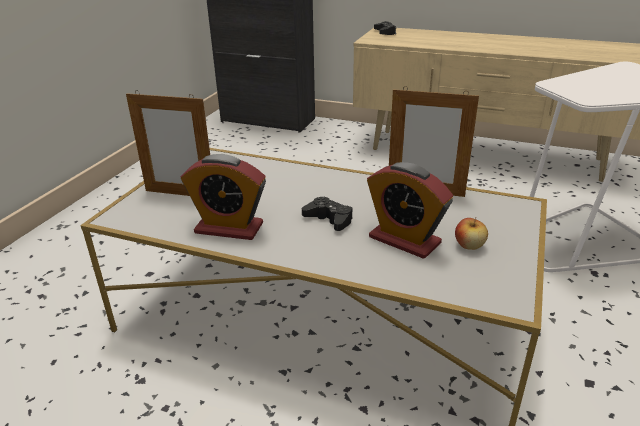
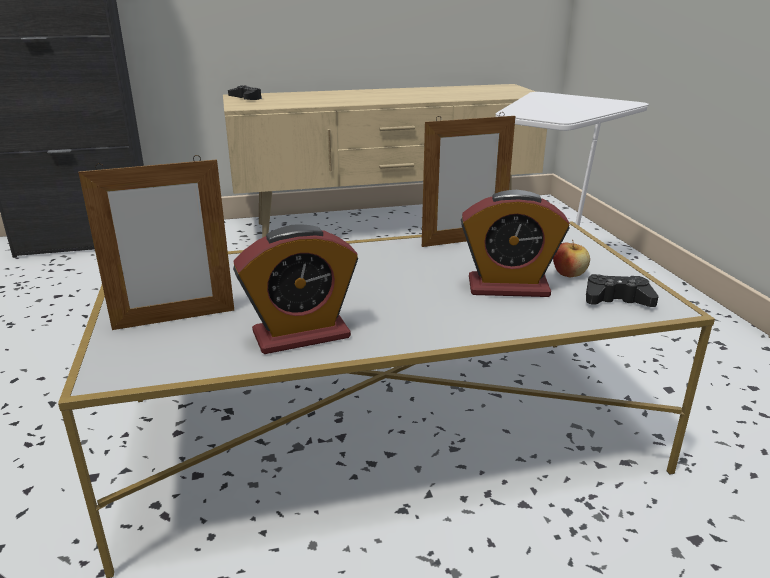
camera: 35 degrees left, 5 degrees down
(329, 219) = (406, 291): black game controller -> black game controller (616, 300)

